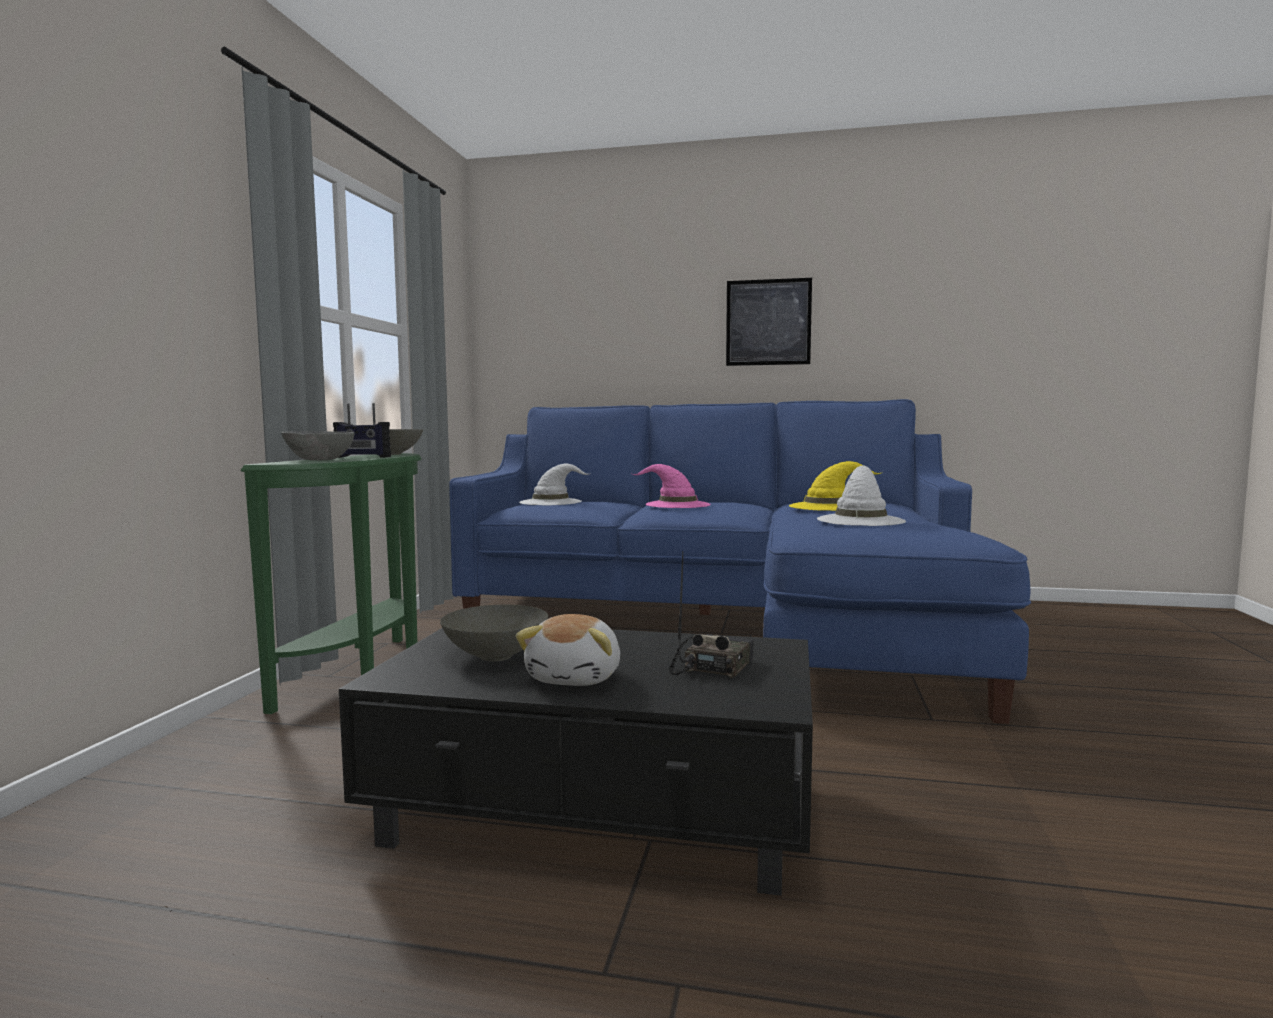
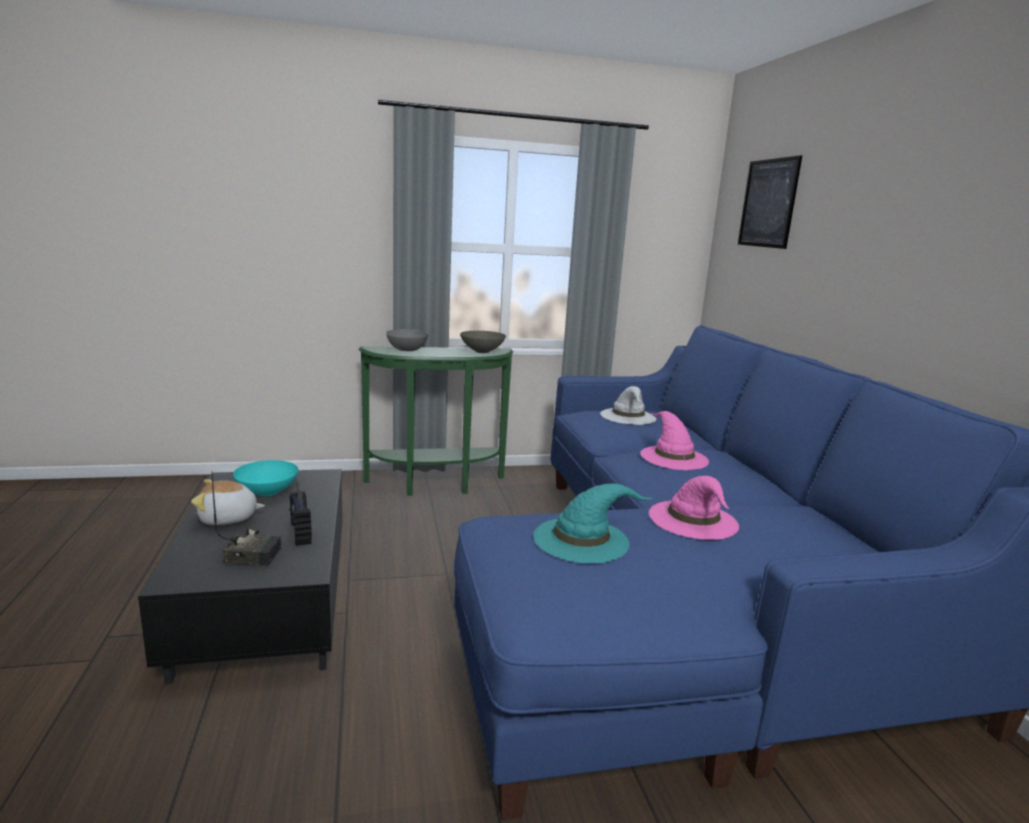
camera: 65 degrees right, 10 degrees up
(362, 457) = (441, 352): radio -> radio (300, 533)
(494, 656) = (268, 492): grey bowl -> turquoise bowl
(768, 322) = (931, 265): picture -> picture (768, 203)
(827, 506) = (694, 520): yellow hat -> pink hat
(860, 520) = (582, 539): white hat -> turquoise hat

